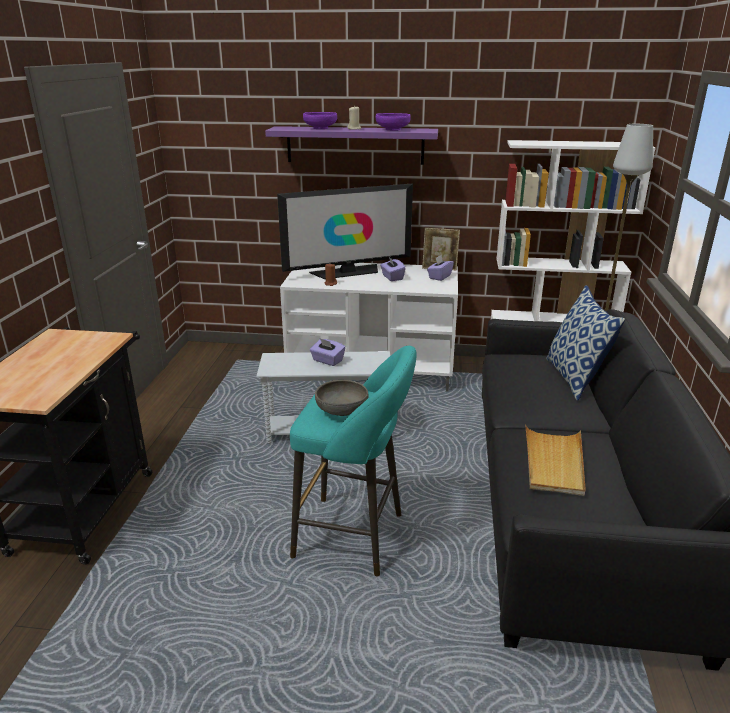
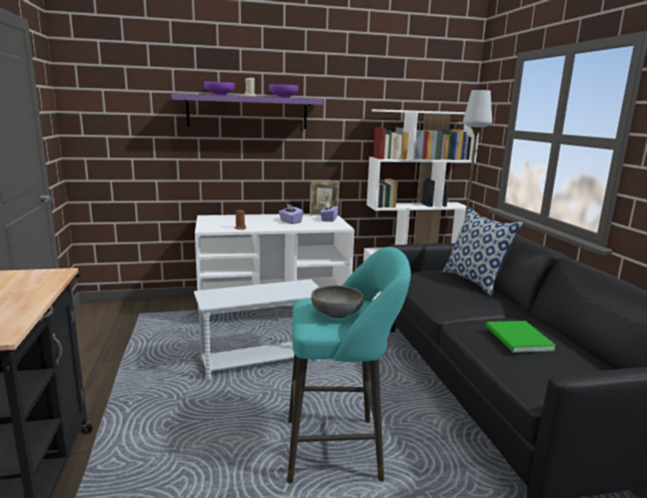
camera: 20 degrees left, 10 degrees down
(327, 361) = (261, 291): purple tissue box -> none
(347, 272) = (248, 220): television -> none
(553, 463) = (518, 339): beige tray -> green book

